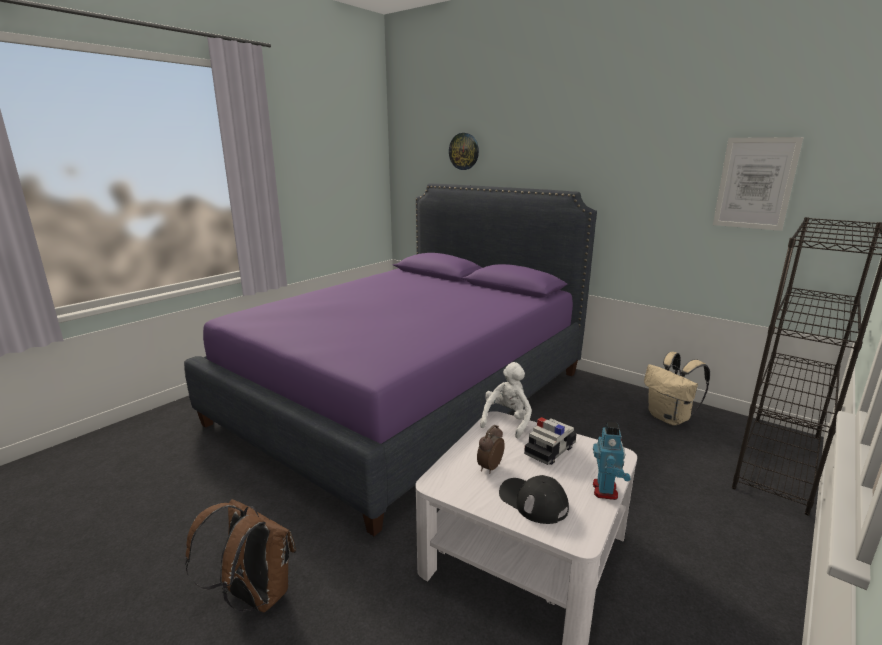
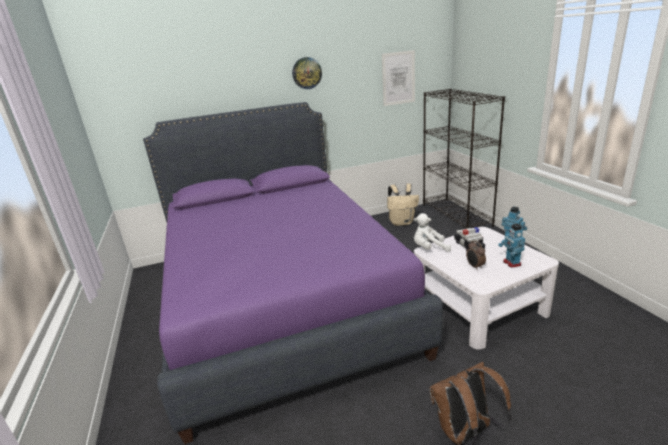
camera: 55 degrees left, 5 degrees up
(464, 151) = (184, 86): wall clock -> wall clock (307, 73)
(507, 421) = (429, 248): white plush toy -> white plush toy turned 60 degrees counterclockwise
(533, 501) = (511, 263): black cap -> toy robot

